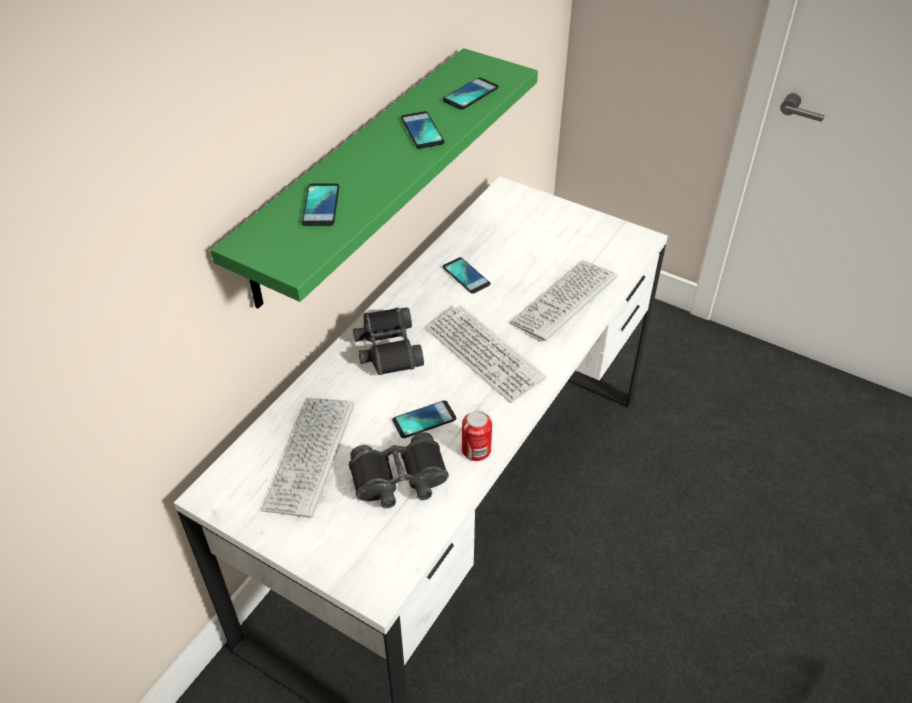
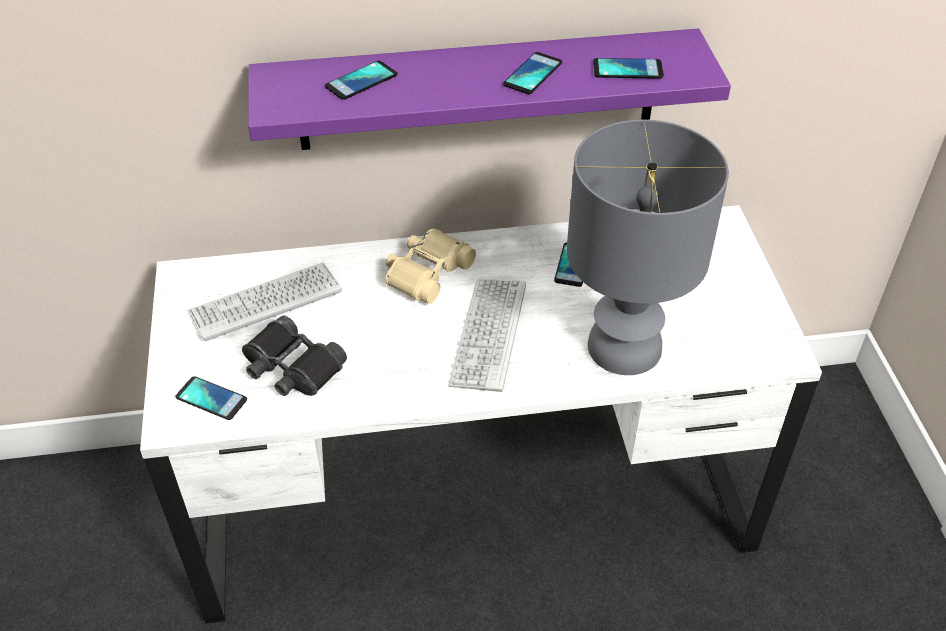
camera: 50 degrees right, 0 degrees up
(357, 175) = (478, 90): green shelf -> purple shelf
(387, 349) = (426, 272): black binoculars -> beige binoculars
(424, 420) = (371, 343): phone -> phone (211, 399)
(476, 450) = (370, 396): can -> none
(564, 301) = (622, 348): keyboard -> grey table lamp

